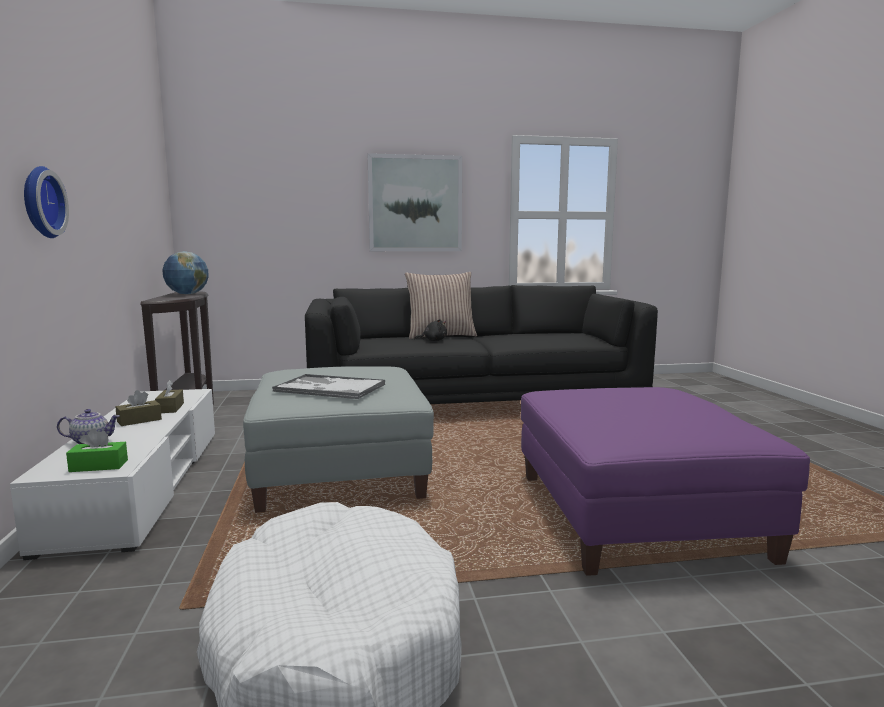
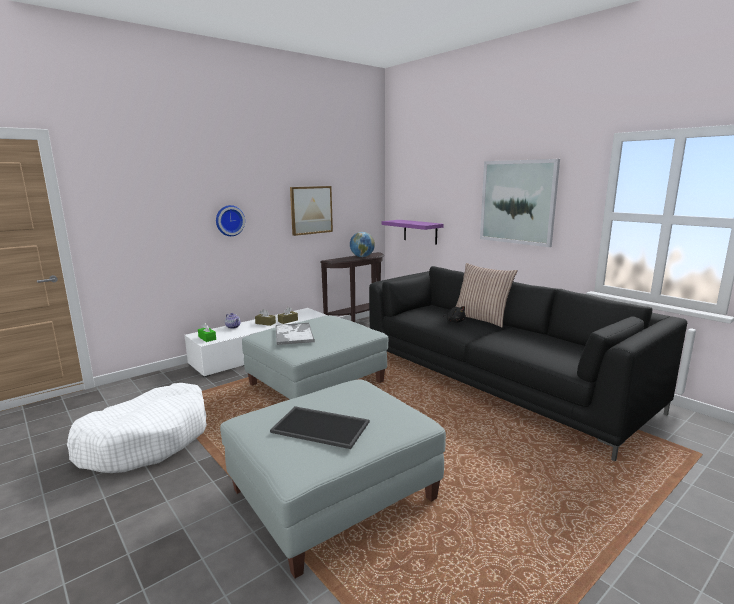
camera: 60 degrees right, 5 degrees up
(120, 205) = (311, 210): none -> picture
(258, 251) = (420, 231): none -> purple shelf
(637, 515) = (333, 495): purple ottoman -> grey ottoman
(665, 411) = (322, 426): none -> tray

